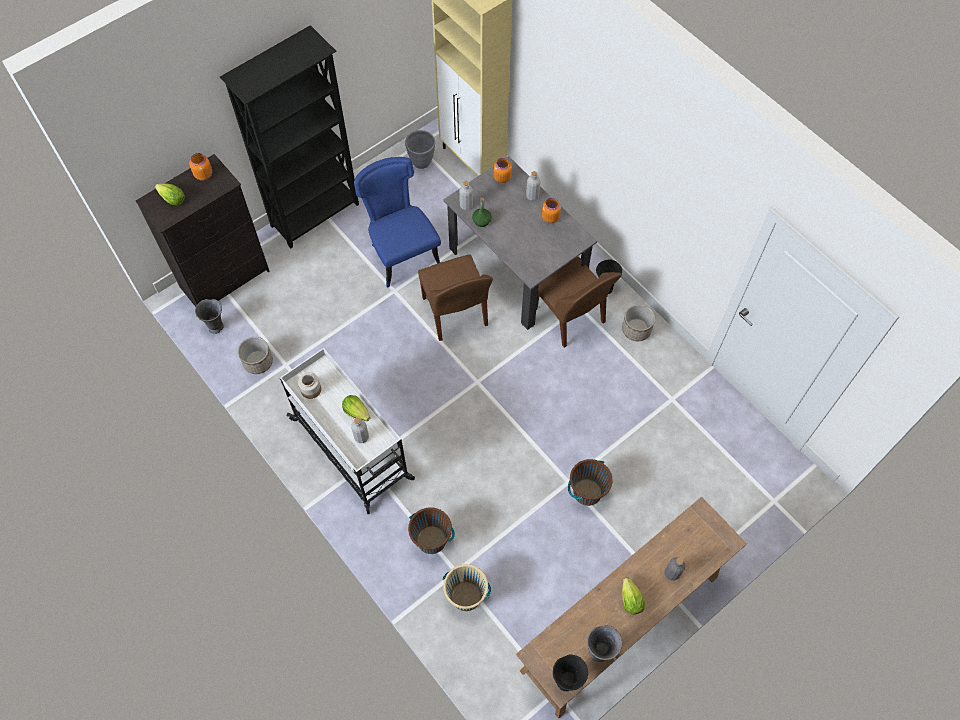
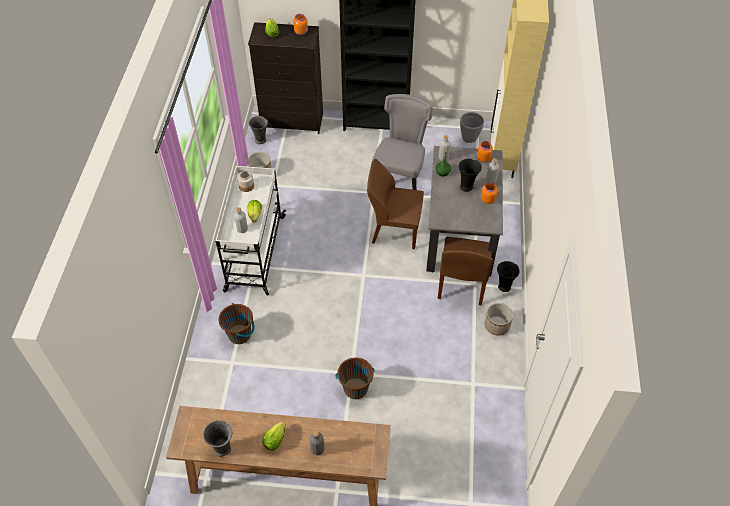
camera: 45 degrees right, 10 degrees down
(402, 254) = (400, 177): blue chair -> grey chair
(455, 313) = (394, 230): brown chair -> brown chair turned 75 degrees clockwise
(466, 596) = (222, 380): beige bucket -> none
(566, 680) = (187, 446): black vase -> black vase (467, 187)

